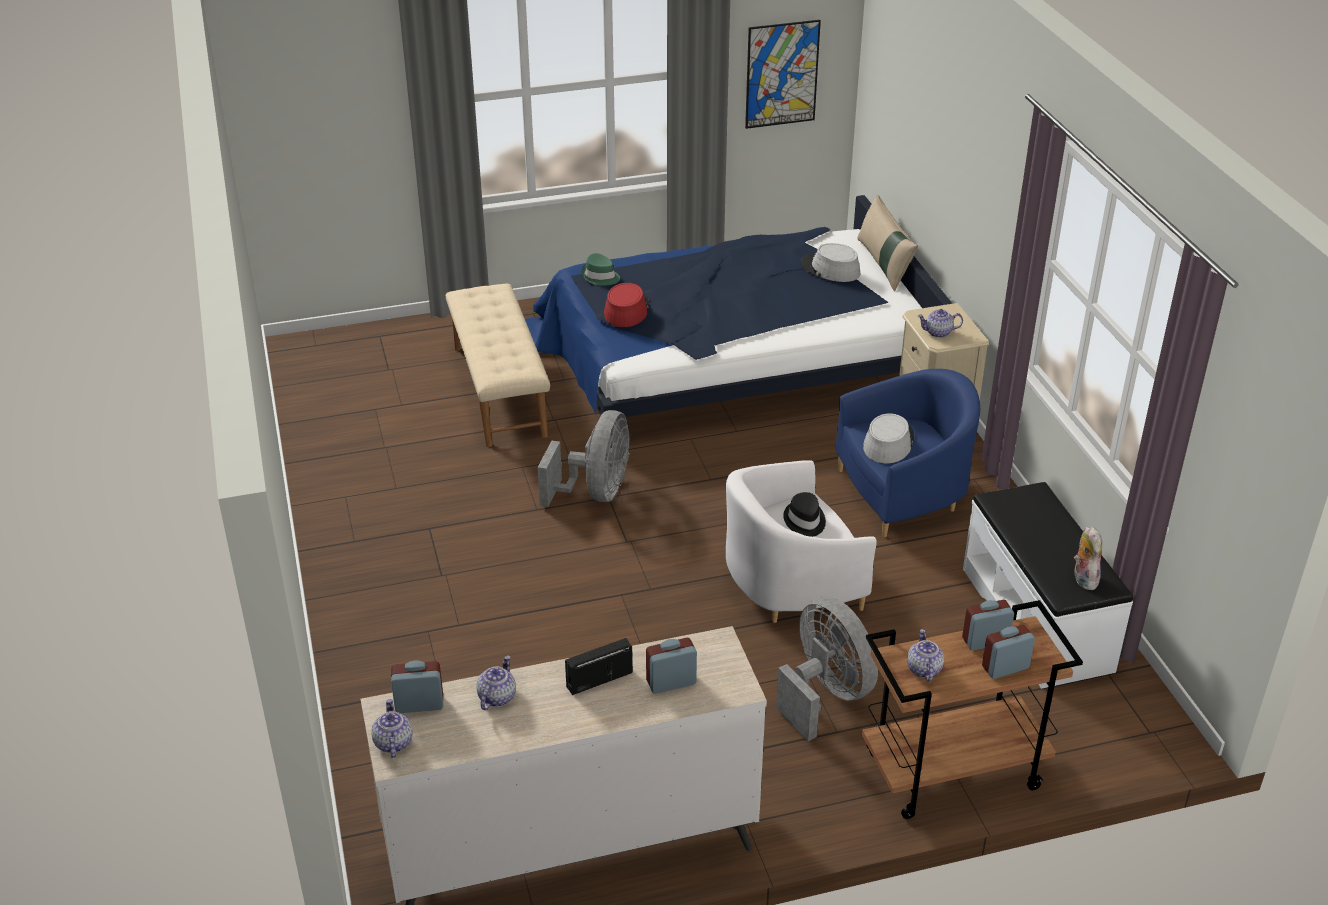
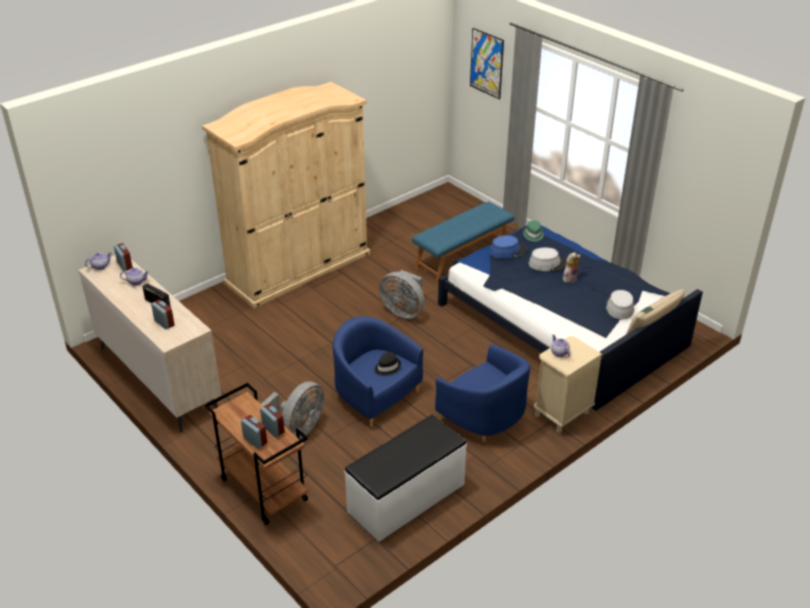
camera: 65 degrees right, 0 degrees up
(365, 576) = (298, 268): none -> beige wardrobe
(500, 390) = (463, 257): beige bench -> blue bench
(596, 492) = (404, 311): grey fan -> grey fan turned 45 degrees clockwise
(626, 310) = (508, 251): red hat -> blue hat
(782, 74) = (700, 191): picture -> picture (486, 63)
(790, 585) = (374, 395): white armchair -> blue armchair
(888, 442) = (481, 380): grey hat -> grey hat (547, 263)
(923, 669) = (240, 412): teapot -> none
(1083, 579) = (379, 472): plush toy -> plush toy (569, 278)

